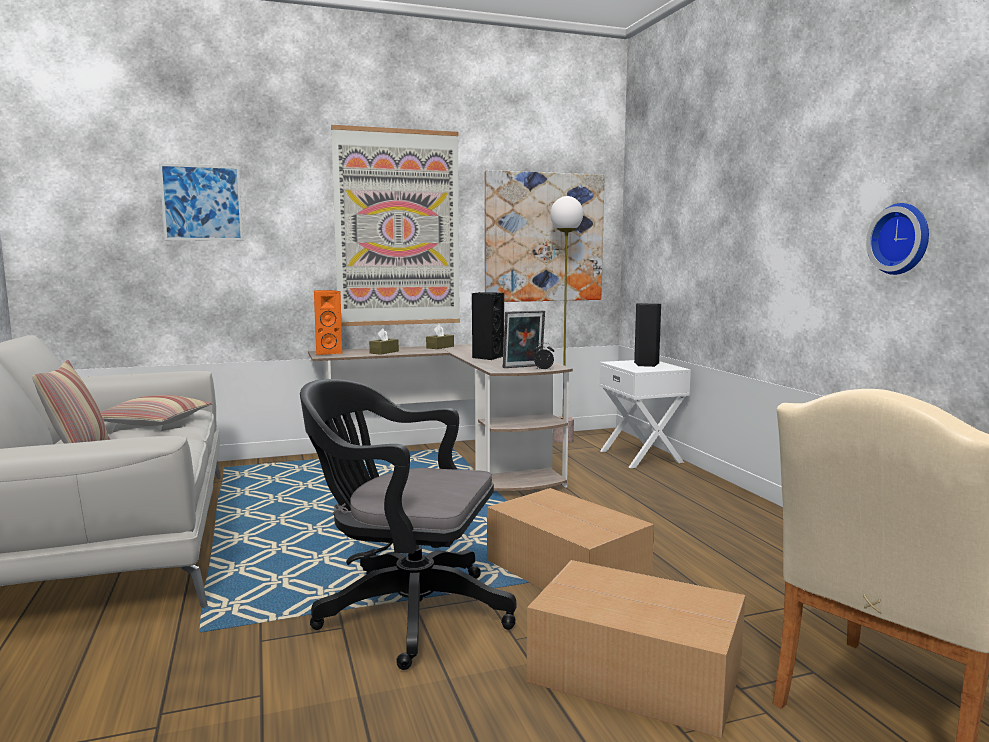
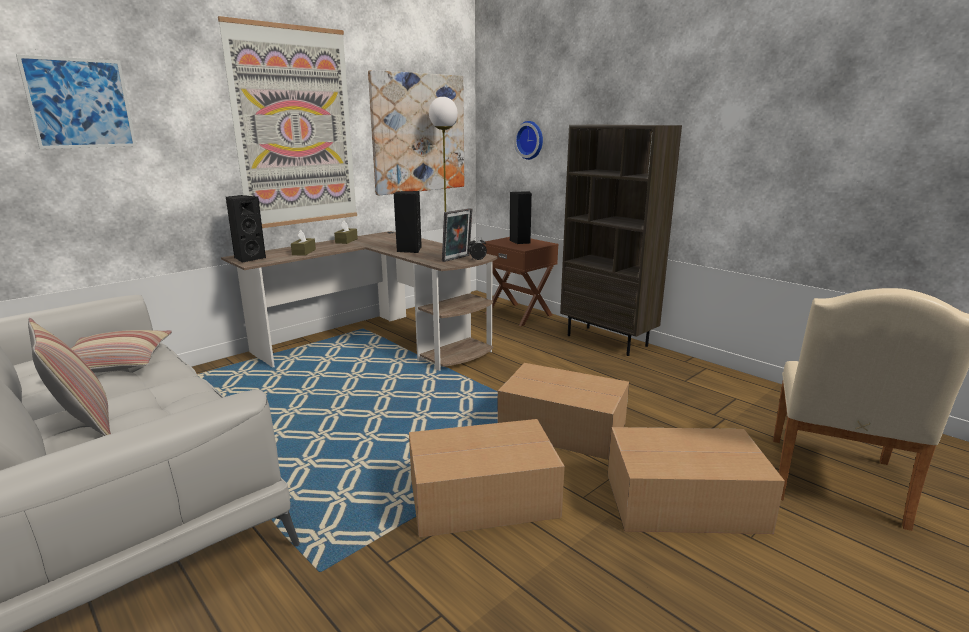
camera: 25 degrees left, 10 degrees up
(327, 352) = (248, 258): orange speaker -> black speaker
(405, 612) = (480, 497): black office chair -> cardboard box
(641, 456) = (519, 314): white nightstand -> brown nightstand
(728, 497) = (608, 340): none -> brown bookcase
(902, 239) = (759, 150): wall clock -> wall clock (530, 140)

